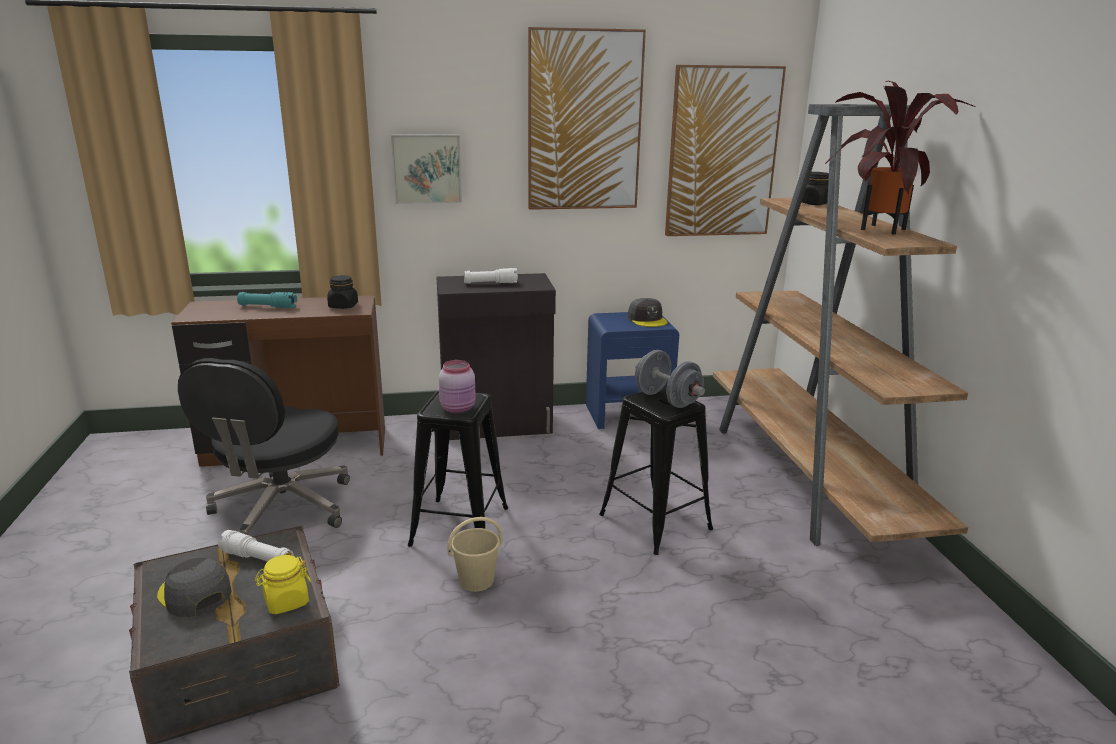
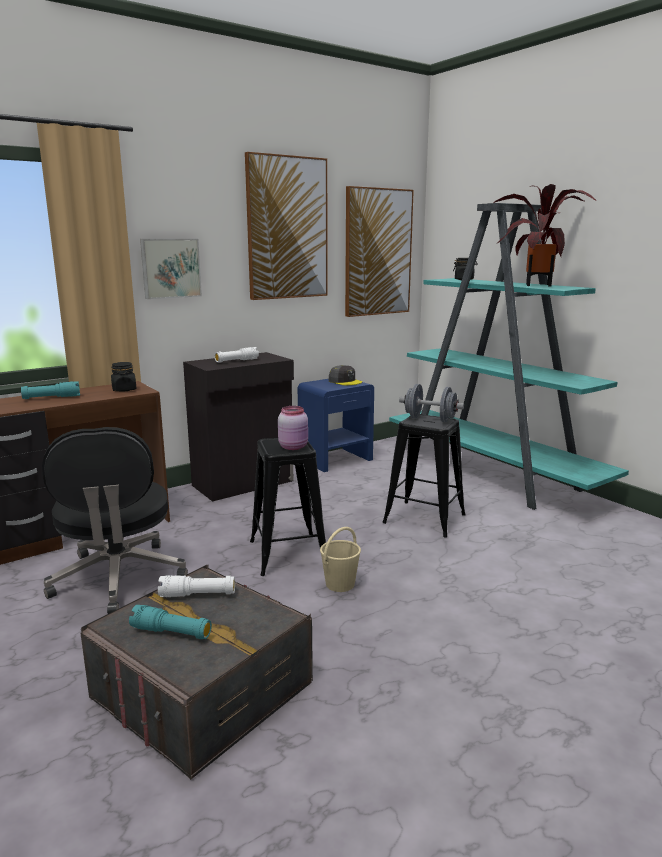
camera: 25 degrees left, 5 degrees down
(194, 594) = (171, 632): grey cap -> turquoise flashlight
(286, 602) = (262, 615): yellow jar -> none
(809, 479) = (491, 474): brown bookcase -> turquoise bookcase

